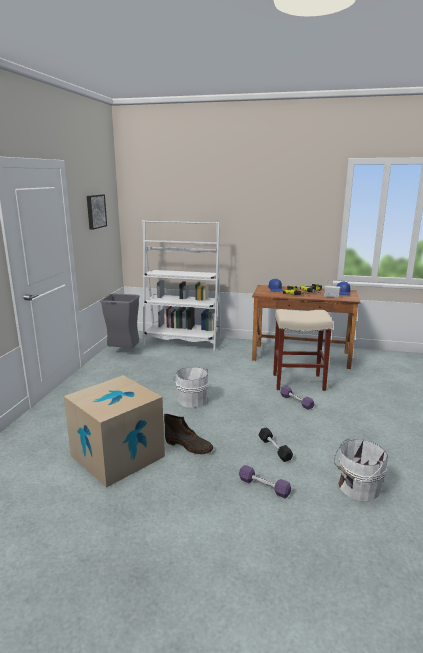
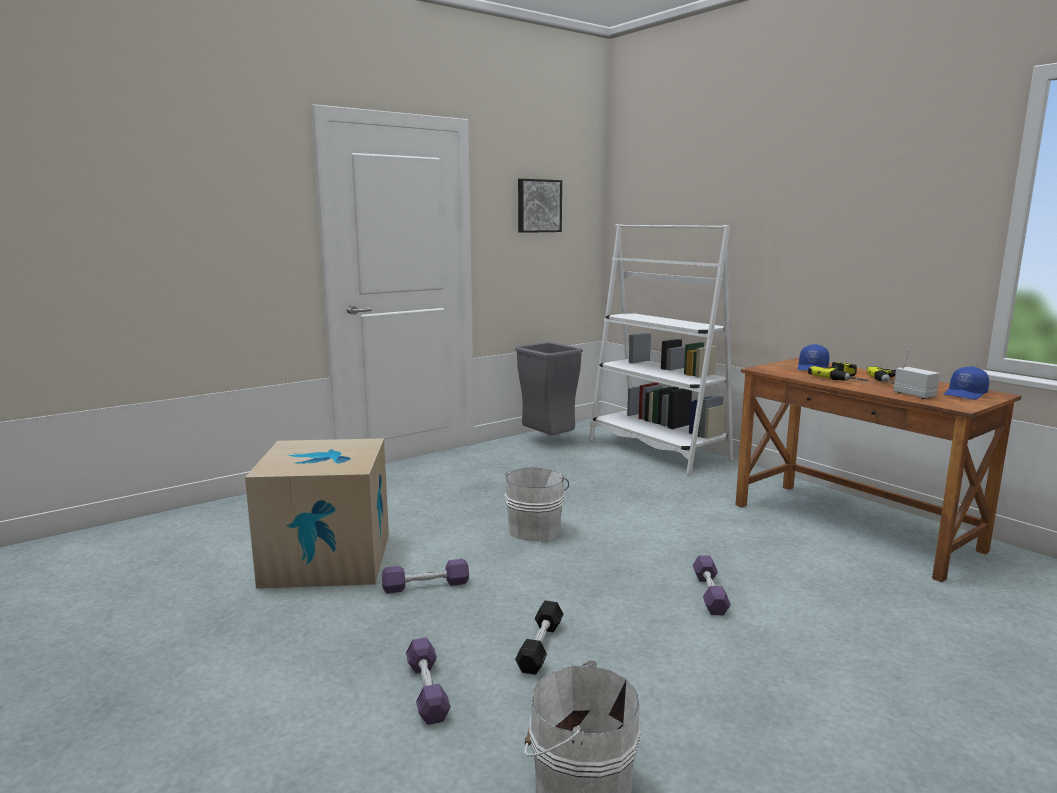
camera: 40 degrees right, 5 degrees down
(189, 446) = (426, 585): brown boot -> purple dumbbell
(297, 382) = (768, 565): beige stool -> none

